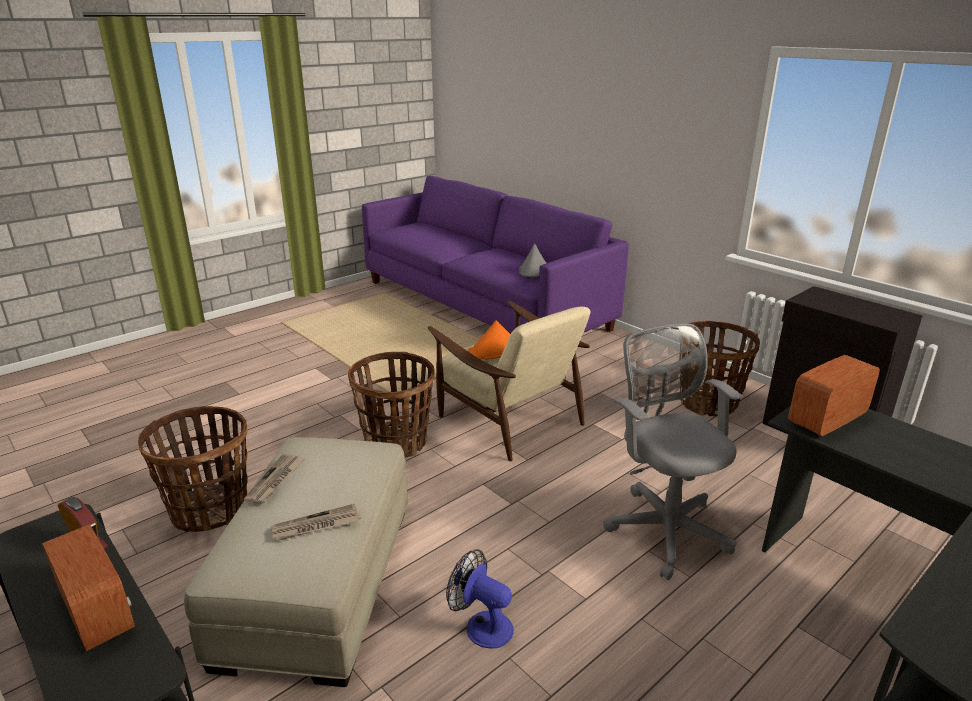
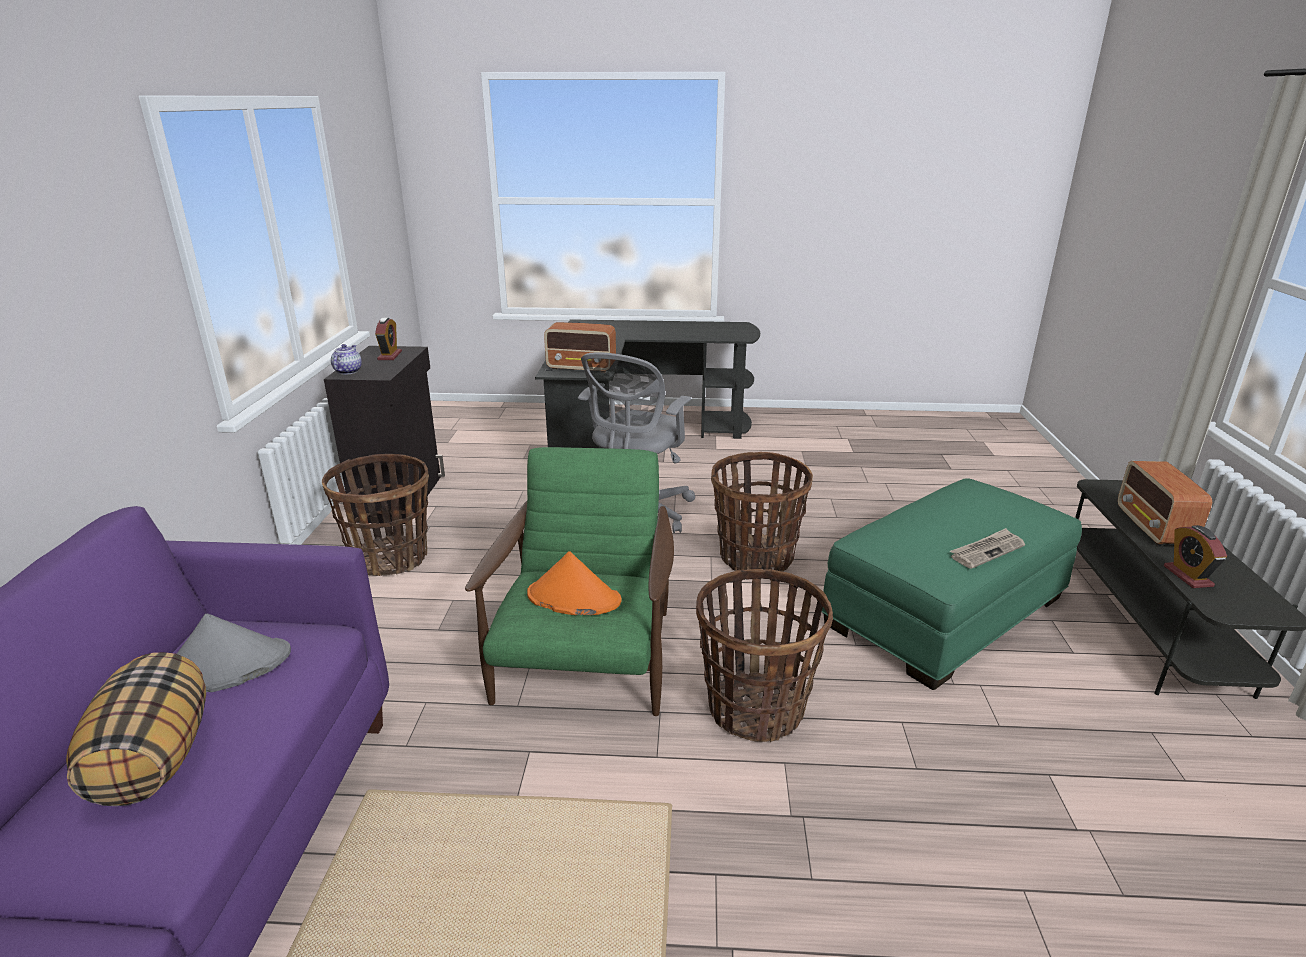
camera: 135 degrees left, 0 degrees up
(210, 510) = (1054, 743): basket -> basket (756, 558)
(316, 526) = (963, 506): newspaper -> none
(319, 581) = (944, 610): beige ottoman -> green ottoman
(482, 625) = (838, 534): fan -> none
(500, 259) = (153, 759): none -> pillow
(508, 417) = (586, 660): beige armchair -> green armchair
(828, 294) = (348, 371): none -> teapot
(870, 313) = (390, 355): none -> alarm clock

